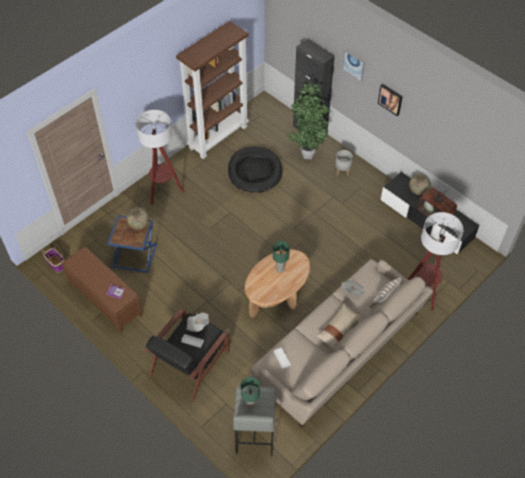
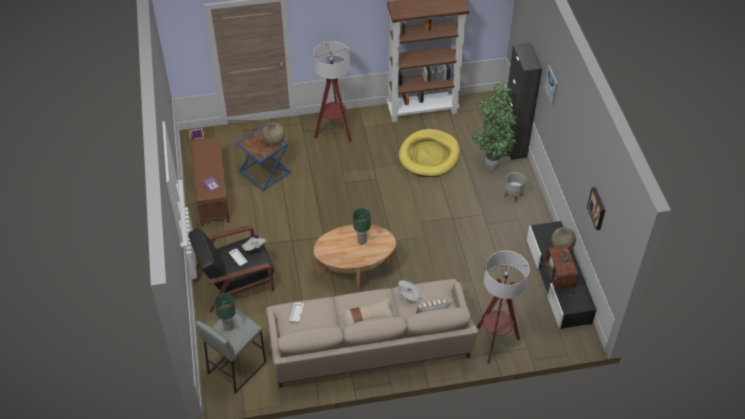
camera: 35 degrees right, 5 degrees down
(255, 171) = (429, 155): black dog bed -> yellow dog bed
(390, 99) = (566, 133): picture -> picture (597, 208)

